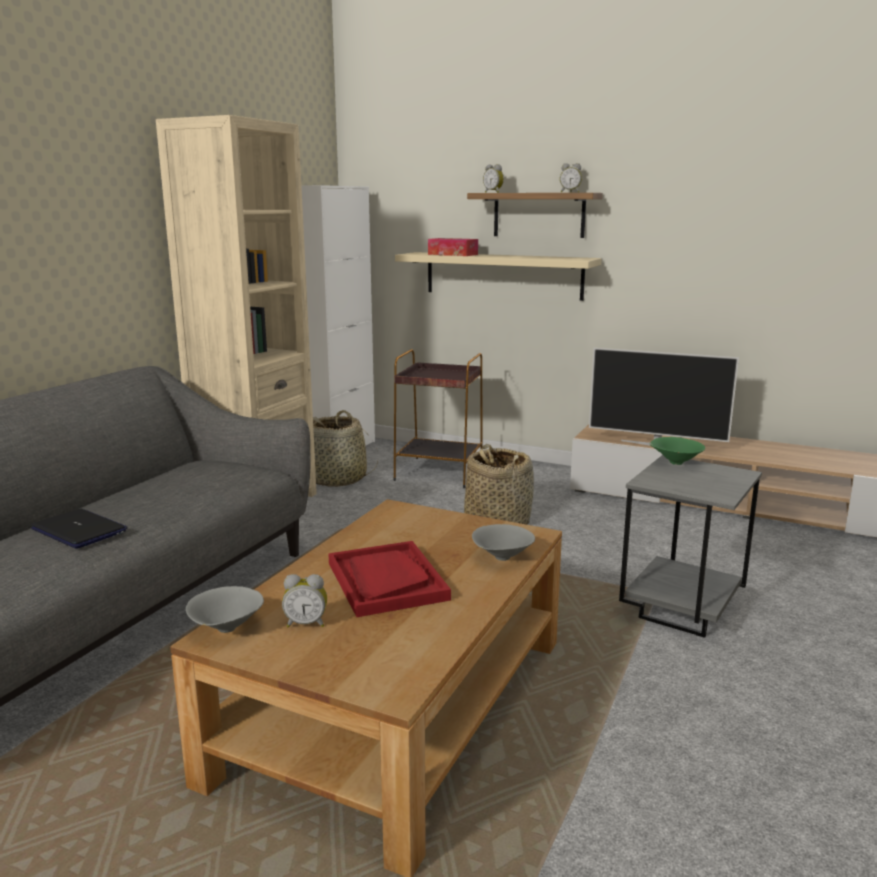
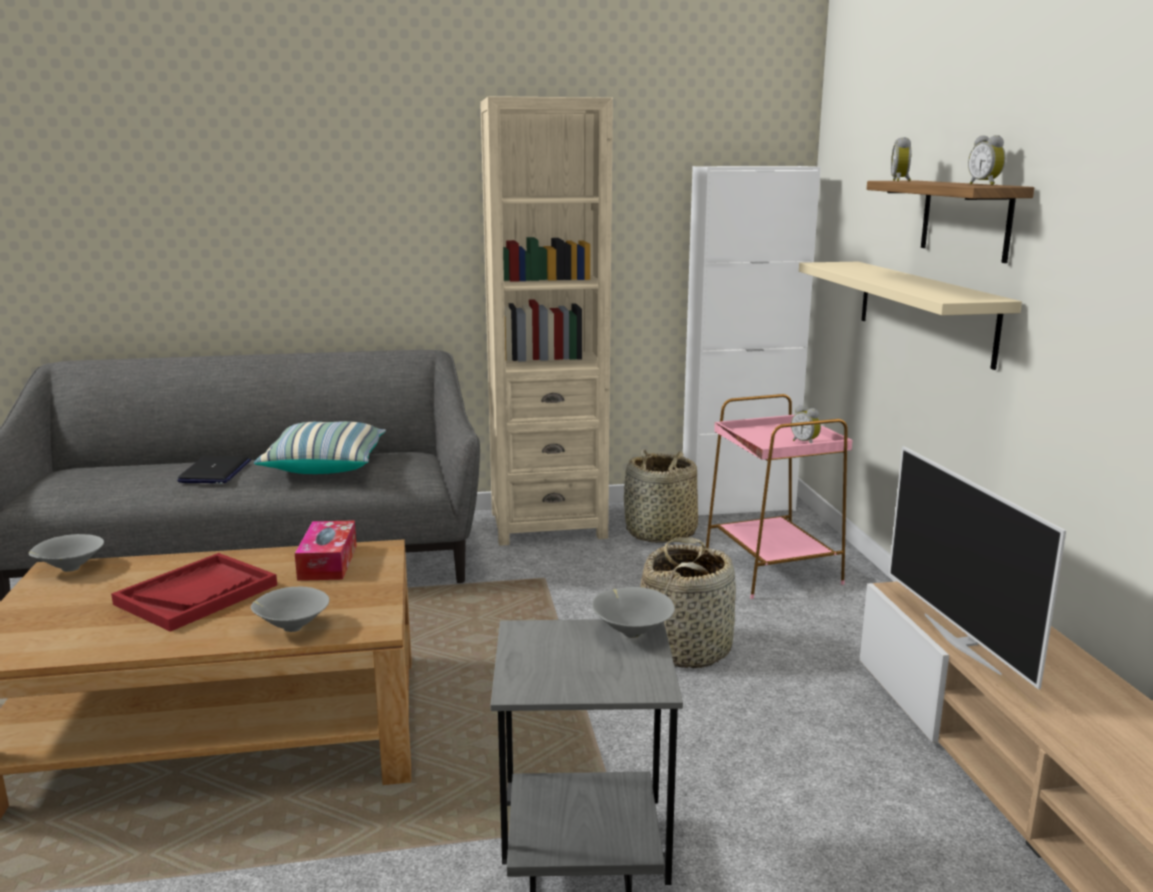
camera: 55 degrees right, 0 degrees up
(165, 490) = (325, 465): none -> pillow
(306, 623) = (92, 591): alarm clock -> alarm clock (805, 443)
(440, 472) = (772, 571): brown side table -> pink side table
(452, 254) = (859, 270): tissue box -> tissue box (328, 562)
(674, 463) = (631, 632): green bowl -> grey bowl

